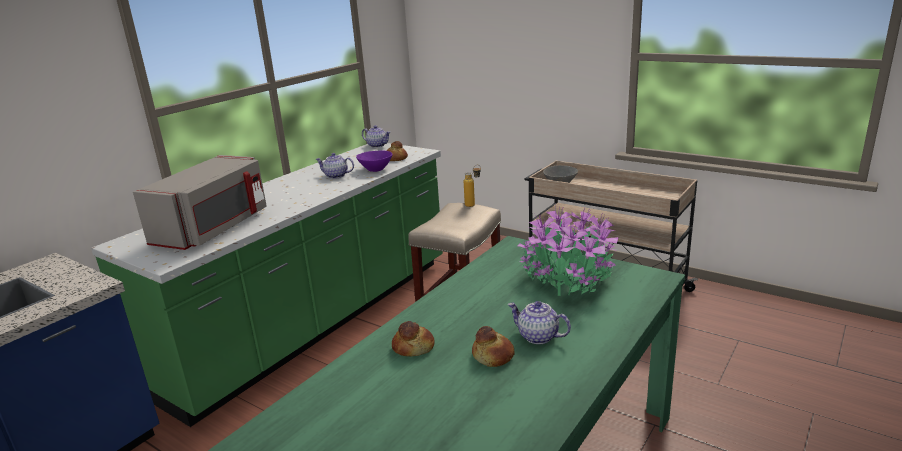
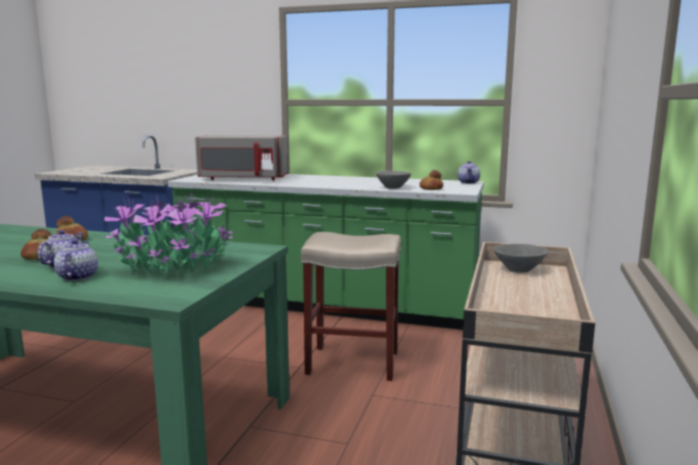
camera: 70 degrees right, 10 degrees down
(336, 176) = (367, 183): teapot -> teapot (77, 277)
(375, 169) = (393, 187): purple bowl -> grey bowl
(473, 204) = (390, 238): bottle -> none

